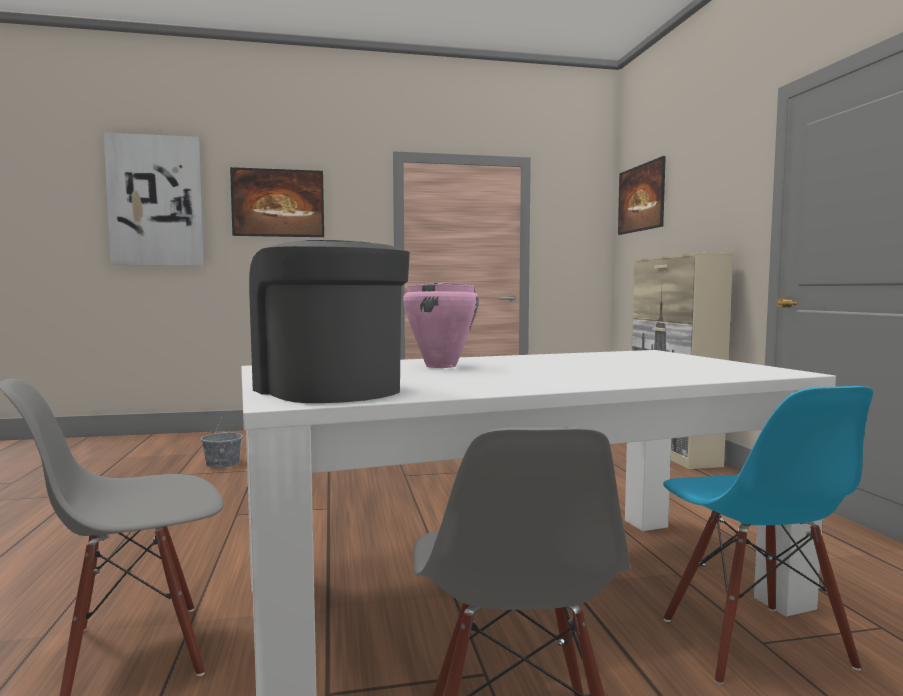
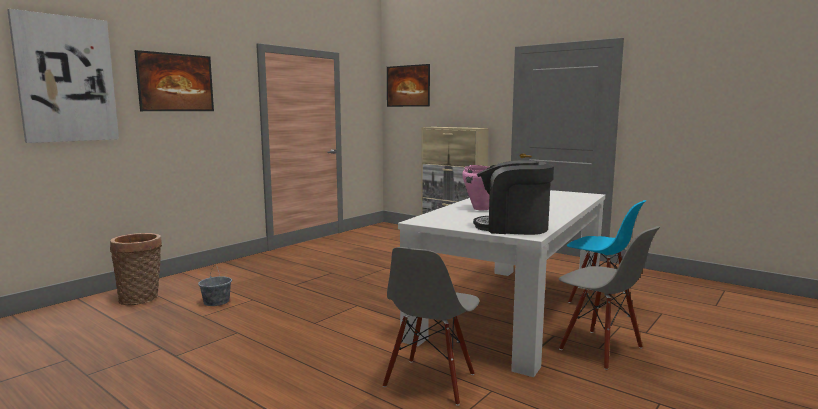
camera: 40 degrees left, 5 degrees up
(185, 445) = (141, 298): none -> basket

